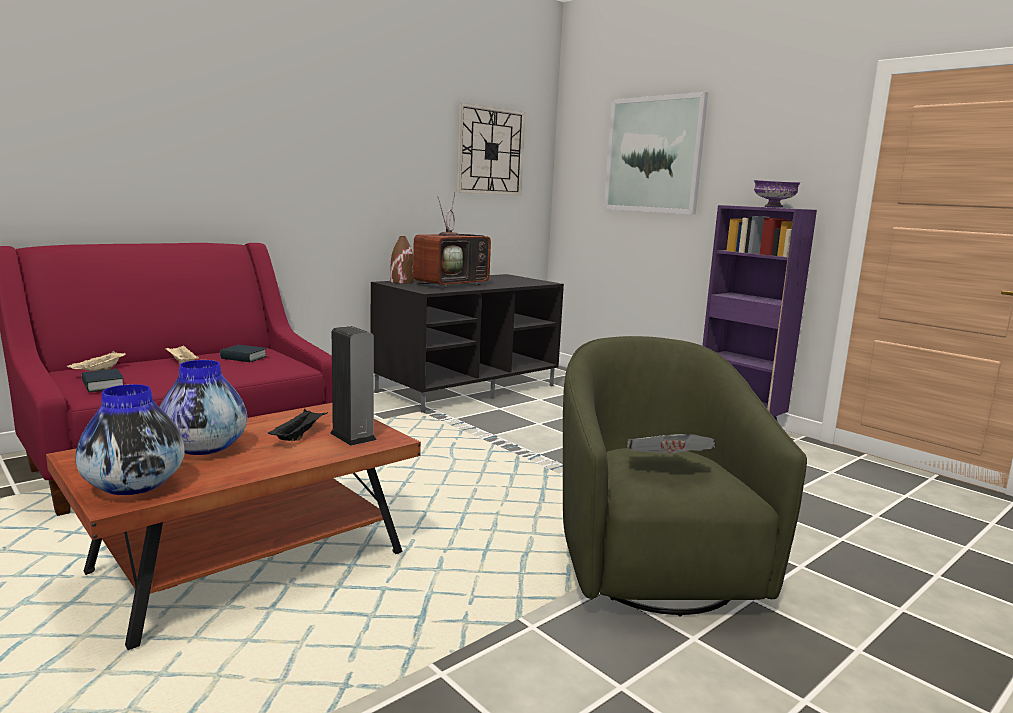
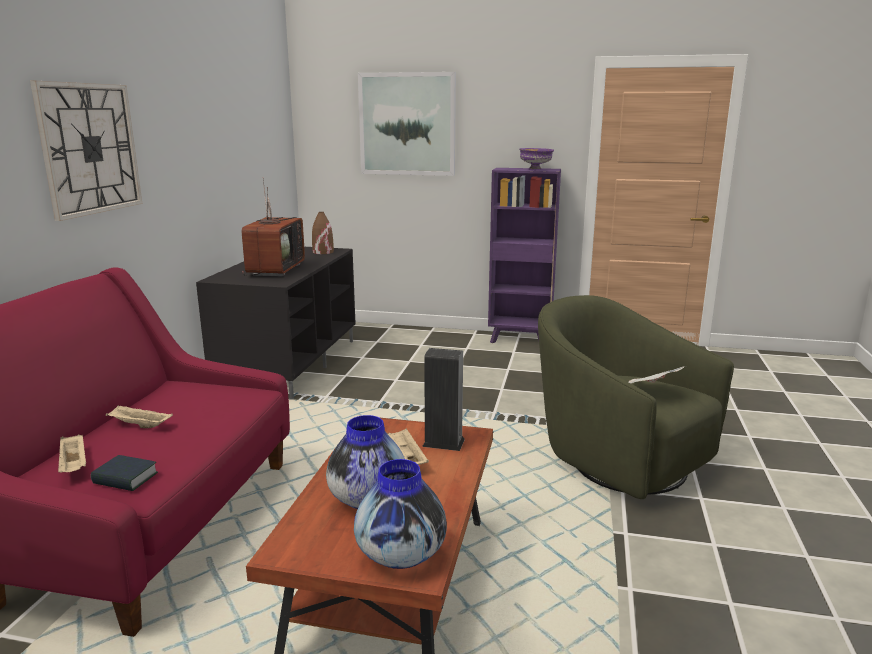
camera: 35 degrees left, 5 degrees up
(243, 358) = (185, 399): book -> none
(298, 436) = (406, 458): black tray -> beige tray
(402, 282) = (225, 276): brown vase -> brown vase (323, 252)
(490, 151) = (255, 127): wall clock -> wall clock (90, 149)

